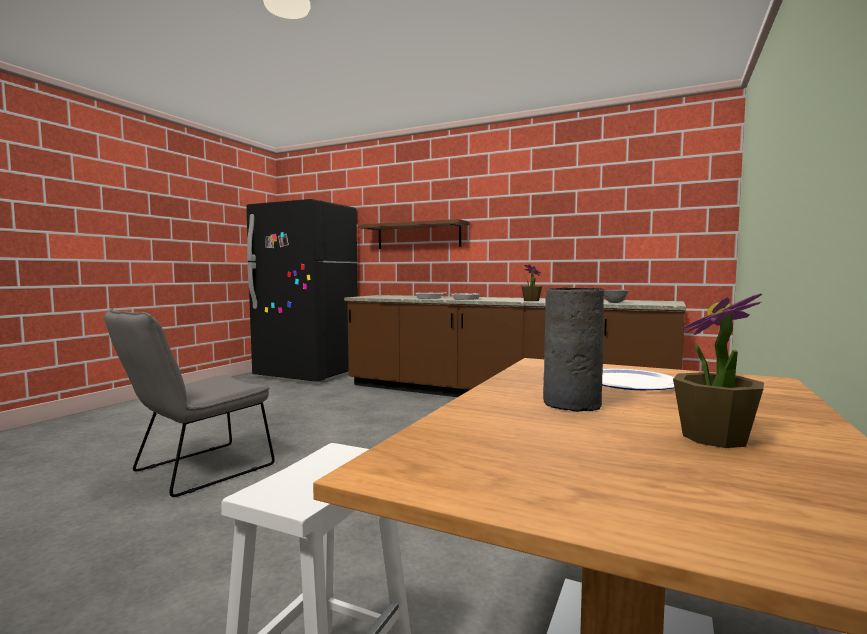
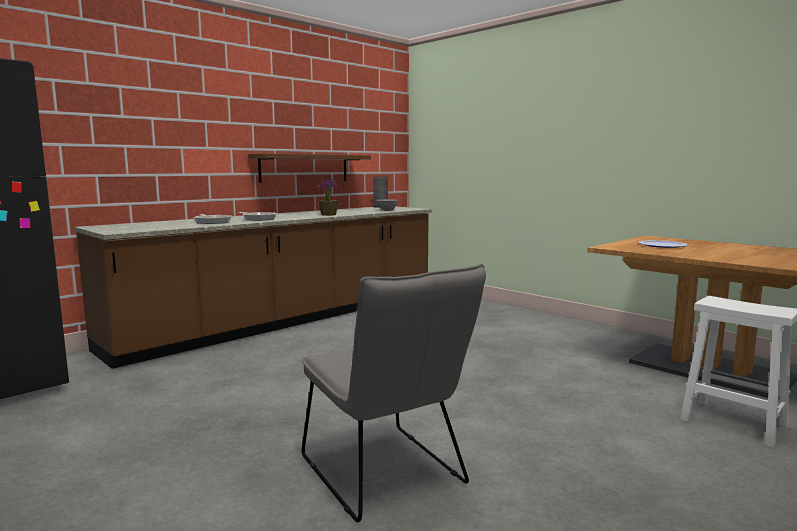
camera: 70 degrees left, 5 degrees up
(418, 236) = (135, 137): brown shelf -> brown shelf (304, 168)
(571, 403) = (711, 253): grey vase -> grey vase (380, 207)
(714, 438) = (754, 250): potted plant -> none

